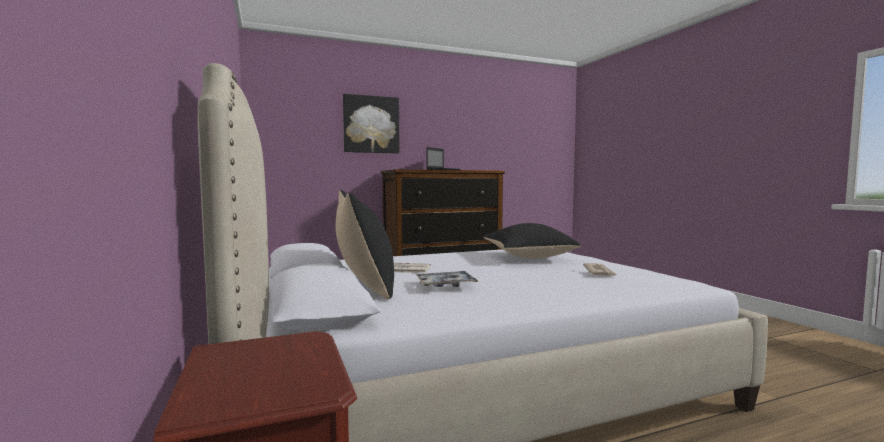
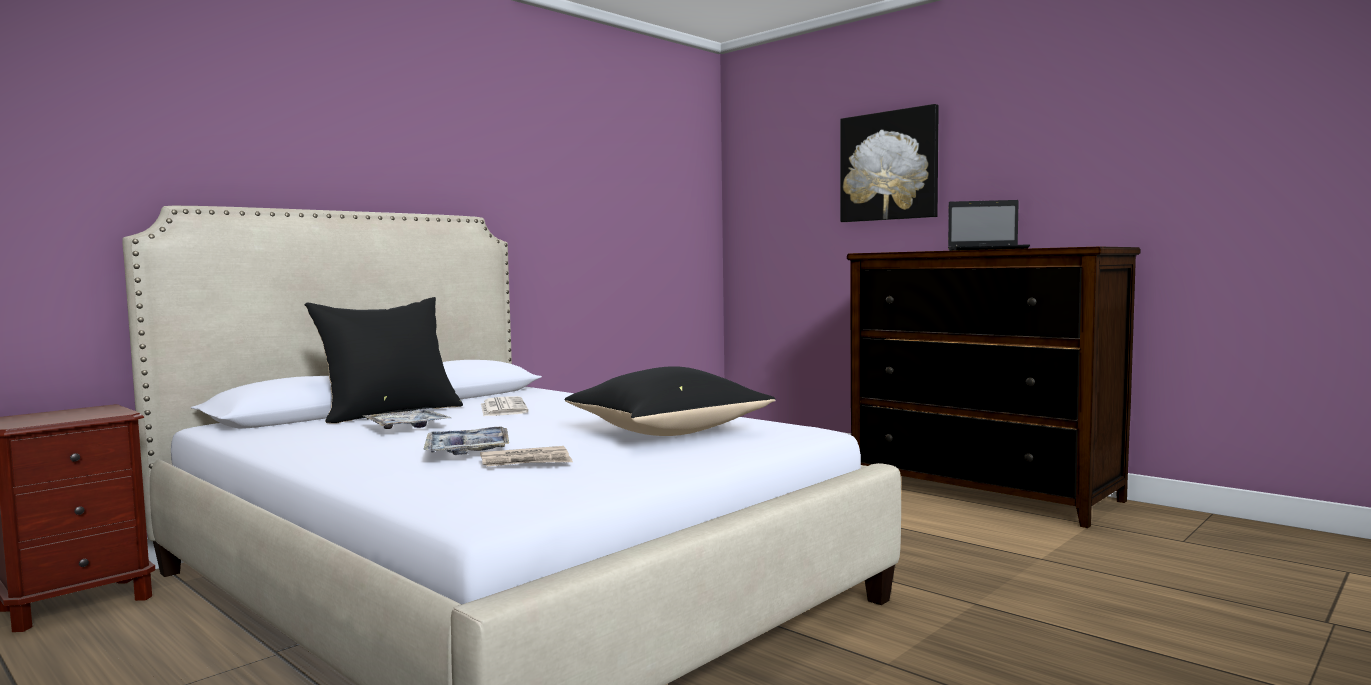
camera: 65 degrees right, 0 degrees up
(558, 277) = (467, 450): none -> tray

